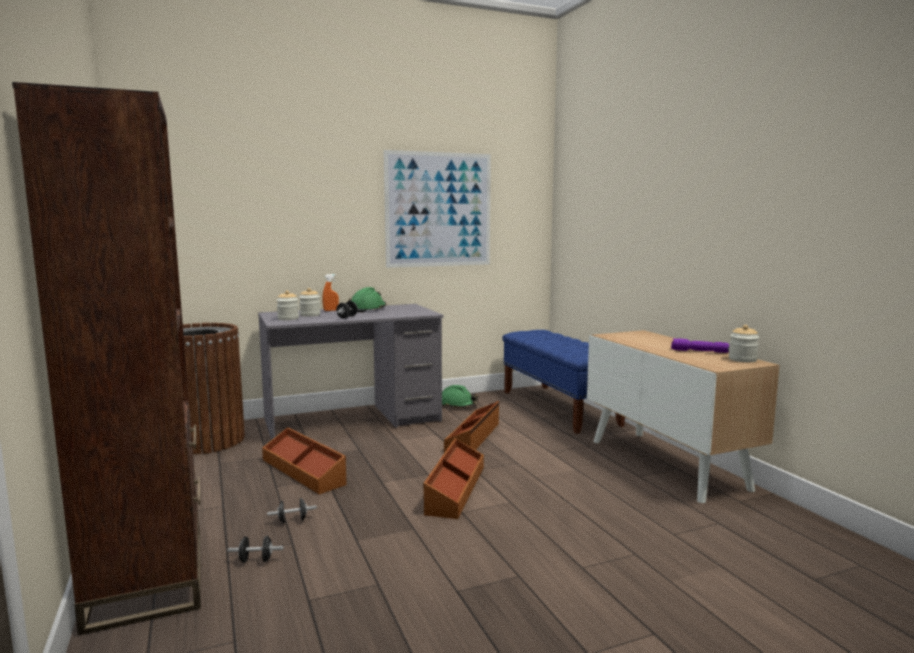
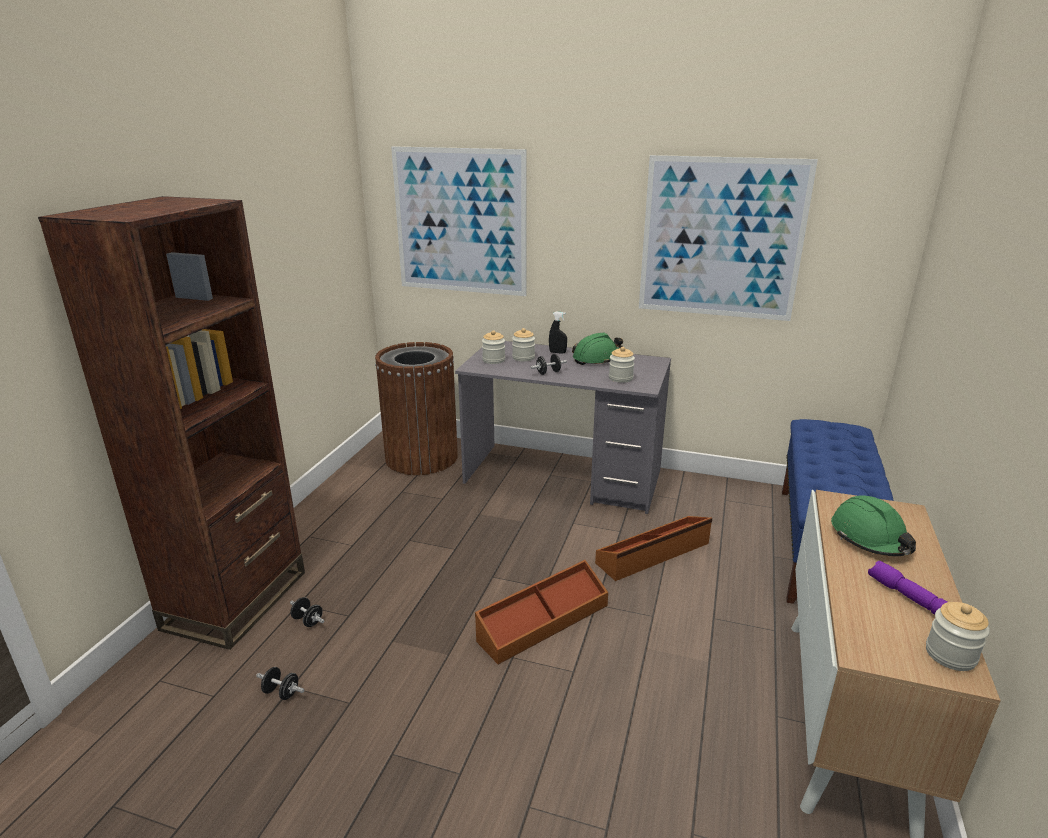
camera: 40 degrees right, 15 degrees up
(221, 206) = (460, 222): none -> picture
(292, 520) = (376, 589): black dumbbell -> black dumbbell (281, 692)
(304, 471) = (448, 531): brown storage box -> none
(331, 310) = (557, 352): orange spray bottle -> black spray bottle
(404, 313) = (620, 378): none -> jar
(458, 405) = (698, 494): green hard hat -> green hard hat (870, 538)

